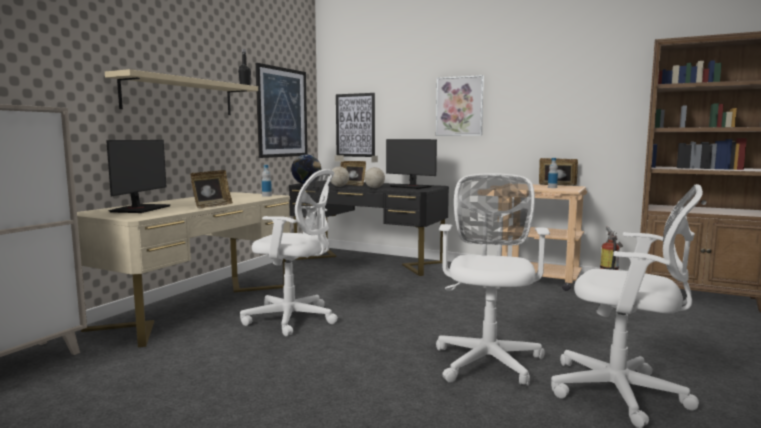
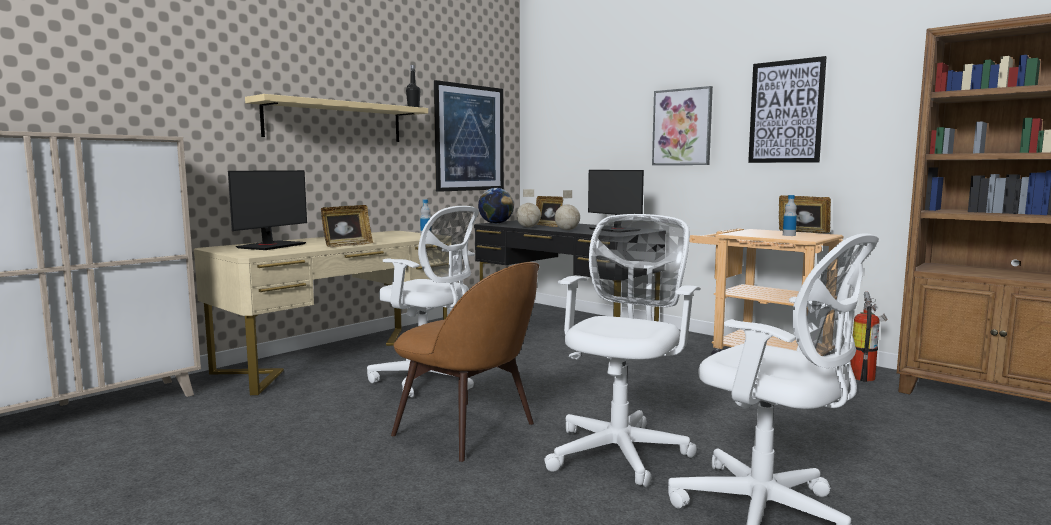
camera: 15 degrees right, 0 degrees up
(355, 125) = (561, 152): picture -> picture (786, 112)
(360, 357) = (468, 431): none -> brown chair

